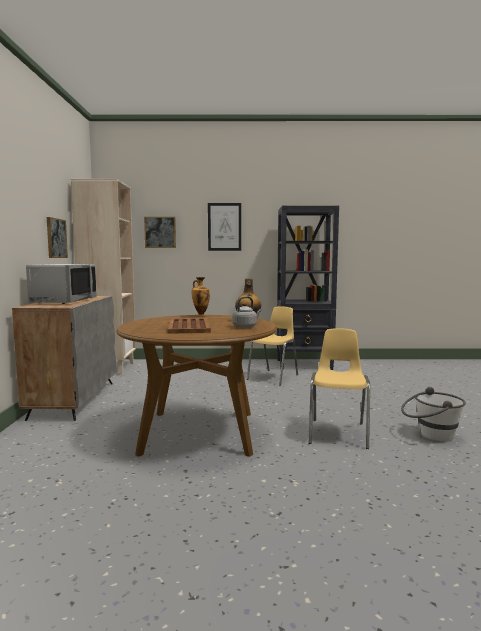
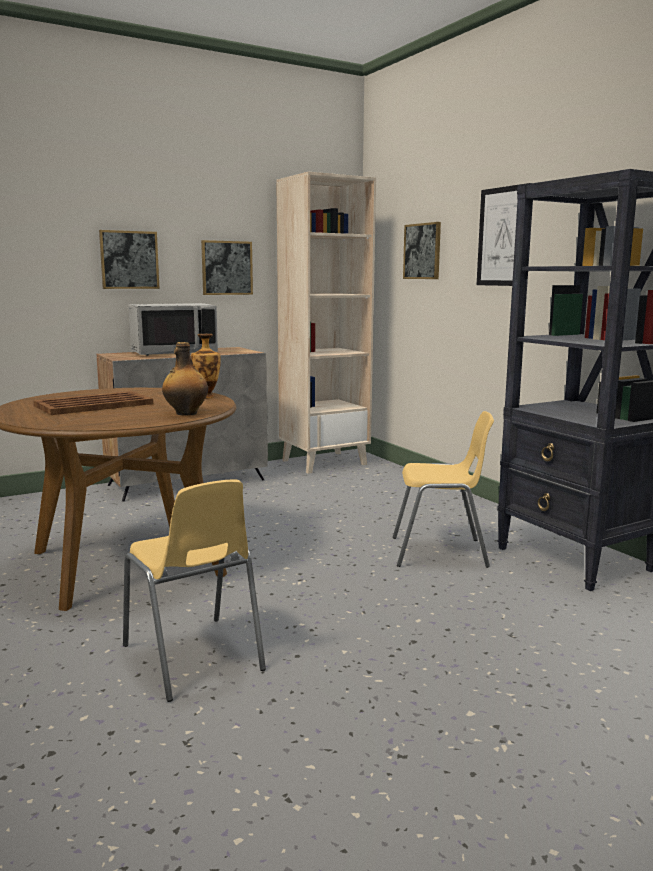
camera: 60 degrees right, 5 degrees up
(19, 229) = (129, 260): none -> picture
(246, 326) = (117, 419): grey kettle -> none
(338, 433) = (193, 658): yellow chair -> yellow chair turned 75 degrees clockwise
(430, 435) = (256, 765): white bucket -> none

